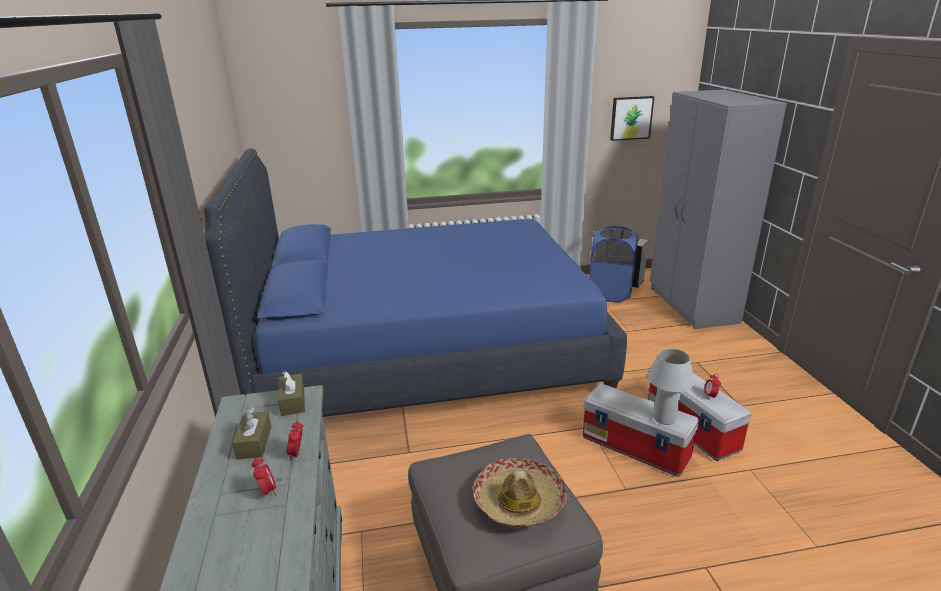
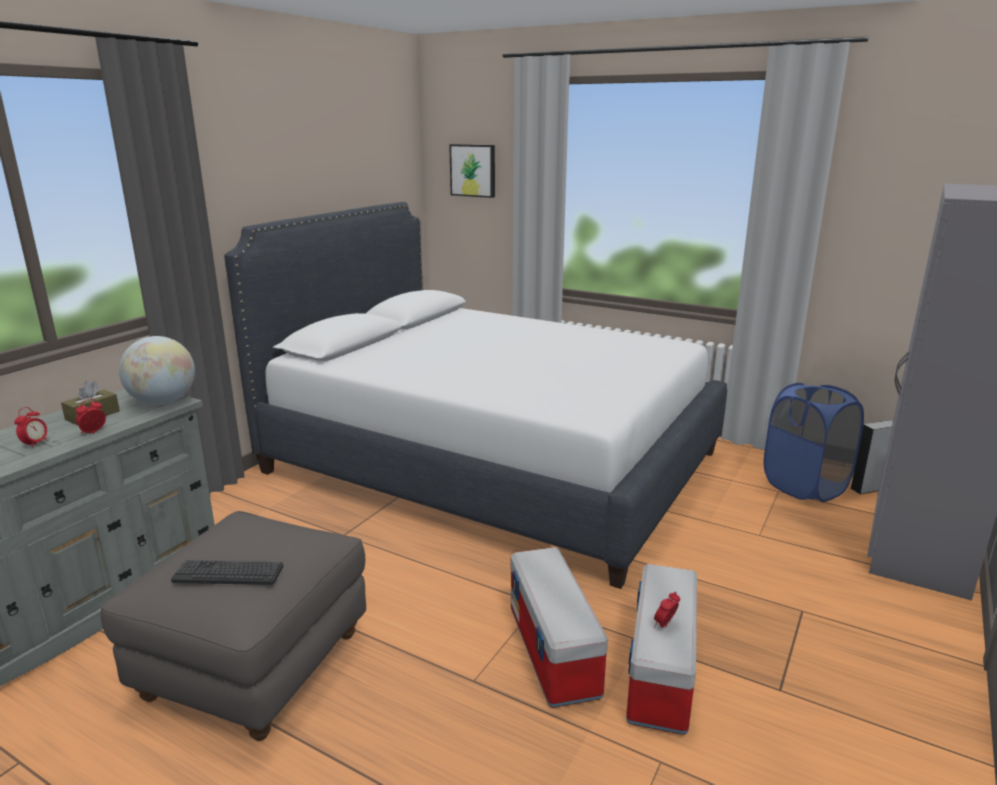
camera: 40 degrees right, 5 degrees down
(293, 401) = (163, 402): brown tissue box -> globe
(426, 351) = (491, 462): blue bed -> white bed
(519, 501) = (228, 574): hat -> keyboard
(631, 118) = (907, 226): picture -> picture (473, 170)
(664, 419) = (559, 615): white table lamp -> none

